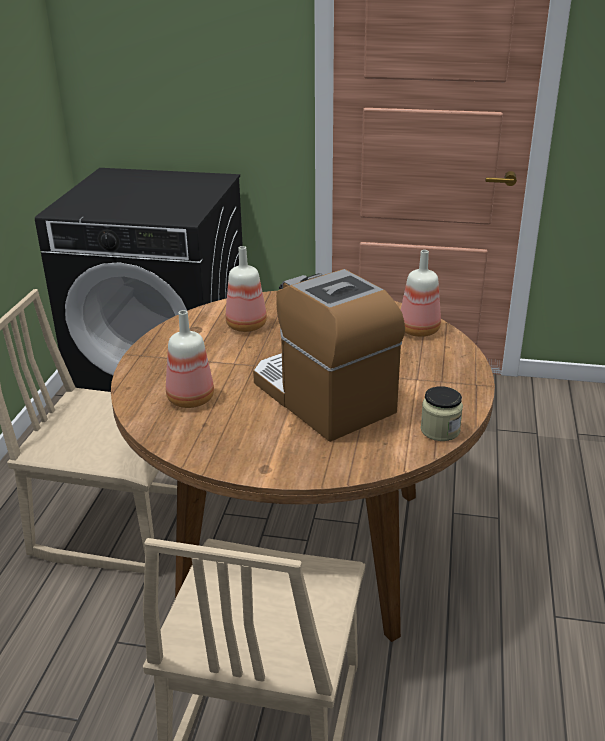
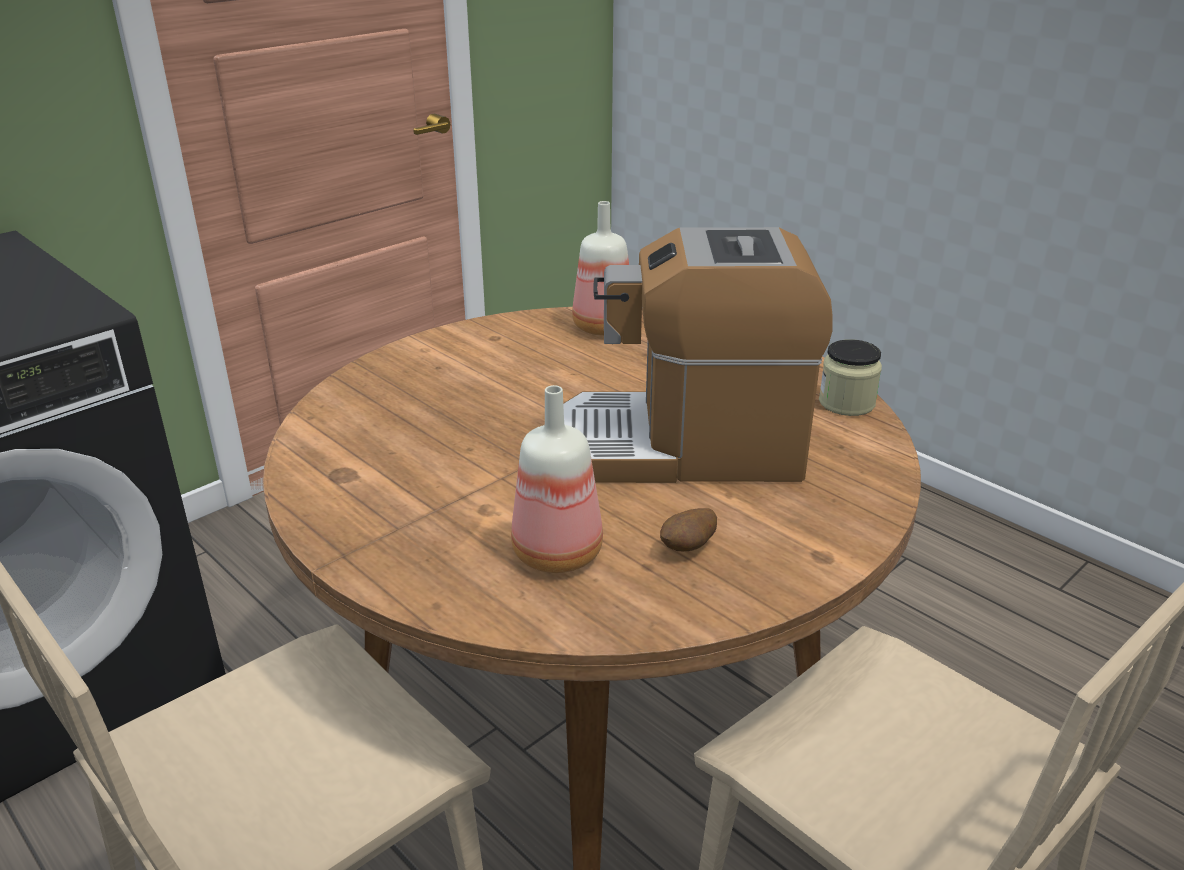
camera: 55 degrees left, 0 degrees up
(230, 429) = (688, 548): none -> potato
(247, 326) = (406, 428): bottle -> none

